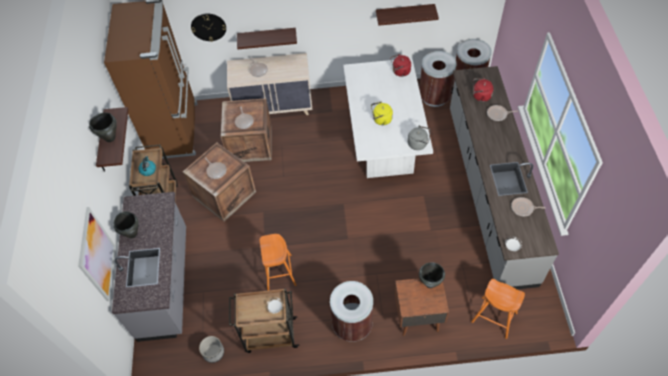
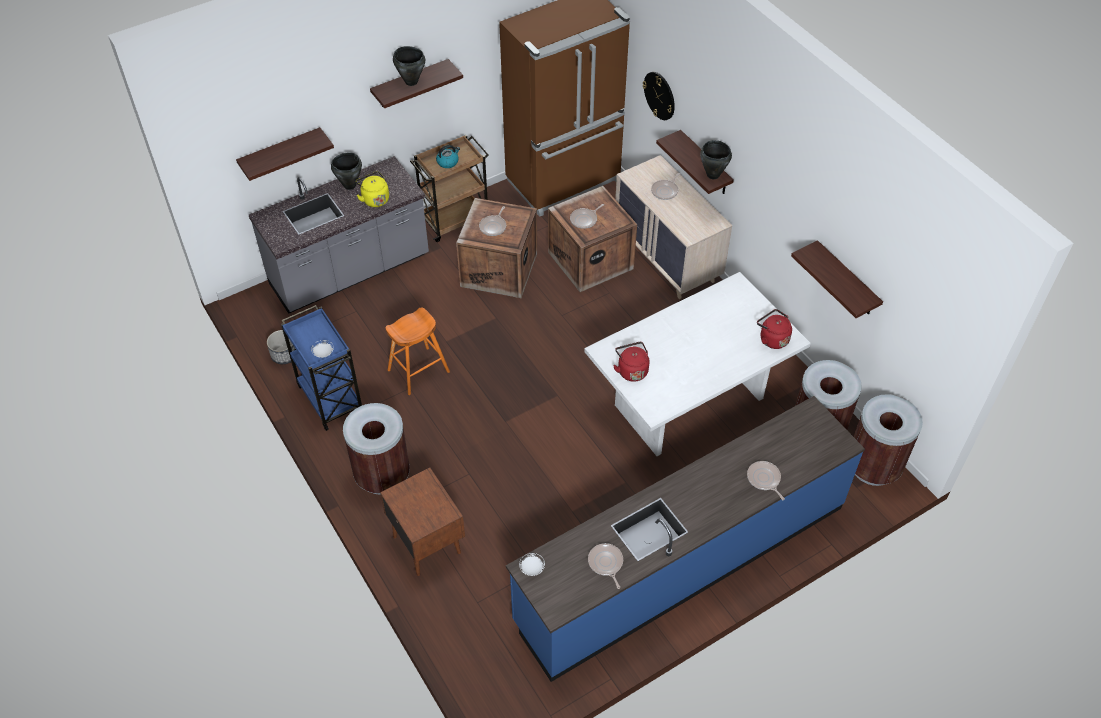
camera: 60 degrees right, 5 degrees down
(97, 255) = (281, 153): picture -> shelf
(269, 335) = (330, 397): brown cart -> blue cart
(381, 120) = (668, 349): yellow kettle -> yellow kettle (374, 199)
(418, 144) = (653, 406): grey kettle -> none
(430, 284) = (443, 507): black cooking pot -> black cooking pot (712, 175)
(480, 96) = (785, 445): red kettle -> red kettle (631, 370)
(488, 192) = (681, 563): grey counter -> blue counter
(494, 317) = (471, 637): orange stool -> none

